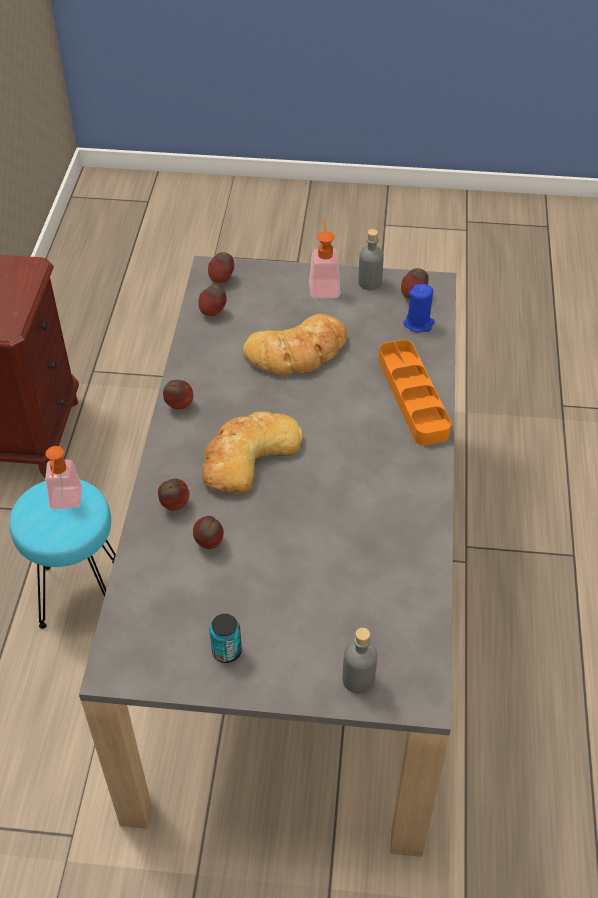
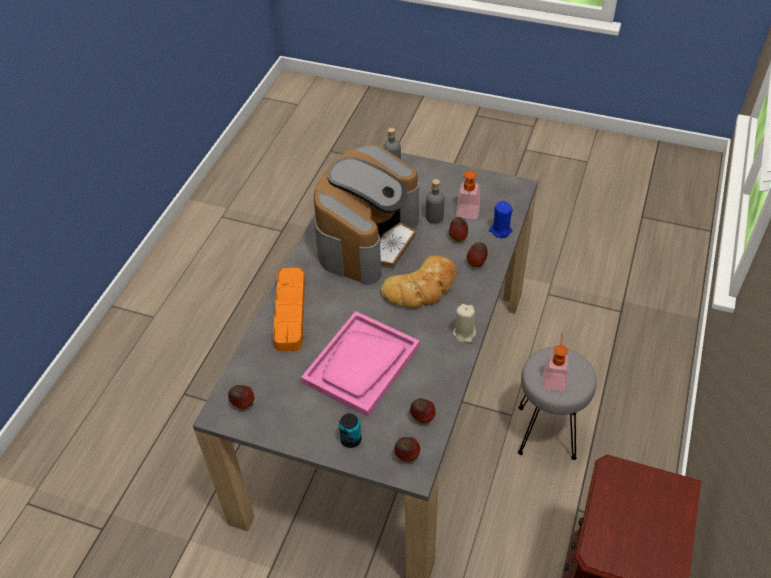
camera: 165 degrees left, 0 degrees up
(80, 594) = (547, 431): turquoise stool -> grey stool
(179, 406) = (464, 333): apple -> beige candle
(226, 651) = (457, 186): can -> can (351, 440)
(298, 352) = (361, 365): bread -> pink tray
(324, 285) = (315, 432): soap dispenser -> soap dispenser (467, 215)
(351, 519) = (367, 239): none -> coffee machine
(369, 283) = (274, 427): grey bottle -> grey bottle (434, 217)
(418, 324) = (253, 375): blue candle -> blue candle (500, 231)

